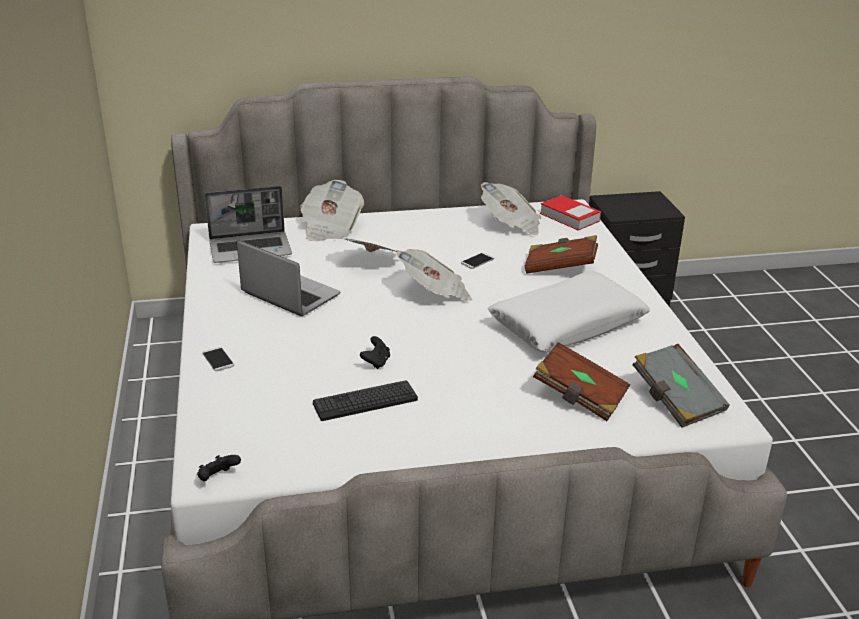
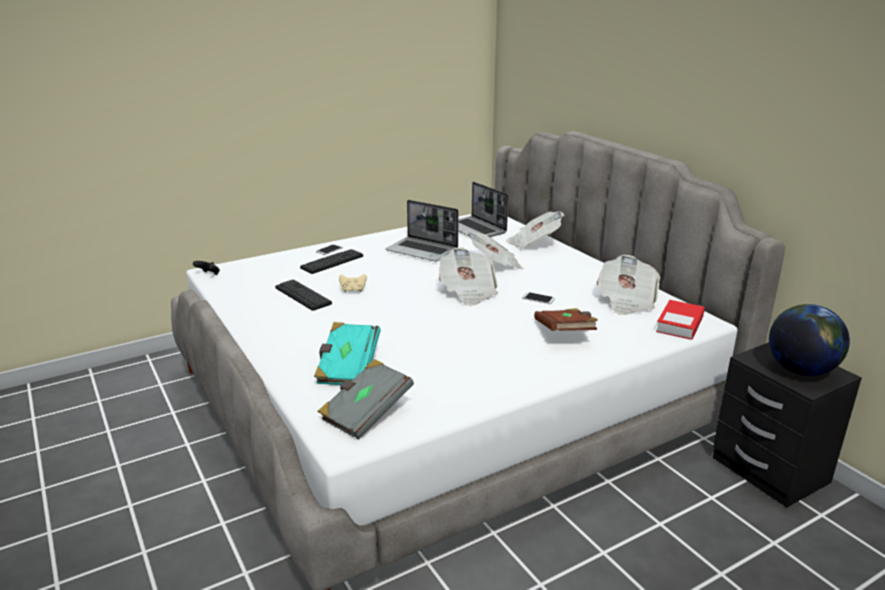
camera: 70 degrees right, 5 degrees down
(266, 364) = (332, 262): none -> keyboard
(289, 294) = (423, 251): laptop -> laptop turned 105 degrees clockwise
(376, 362) = (353, 290): black game controller -> beige game controller
(567, 325) = (461, 349): white pillow -> none
(579, 397) = (347, 368): brown book -> turquoise book
(643, 205) = (800, 370): none -> globe

